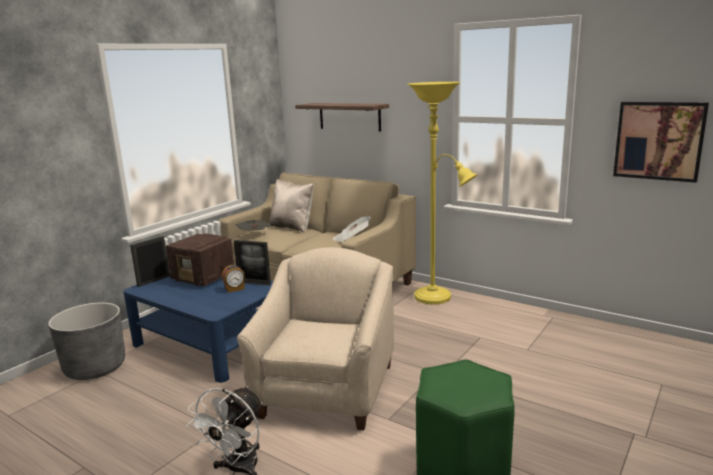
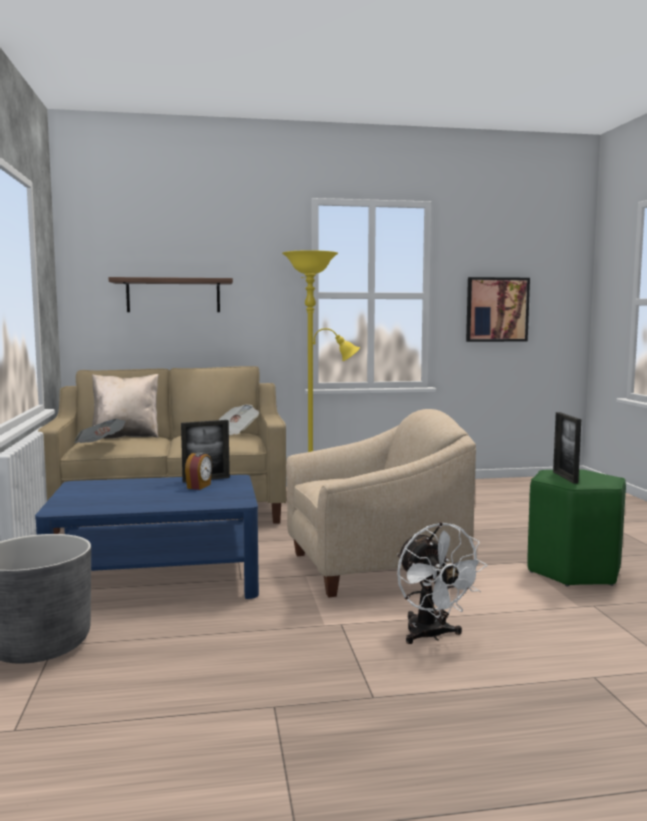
camera: 45 degrees left, 10 degrees down
(153, 281) = (58, 502): picture frame -> picture frame (565, 477)
(203, 278) = (127, 488): radio -> none
(327, 391) = (374, 568): beige armchair -> beige armchair turned 105 degrees clockwise

